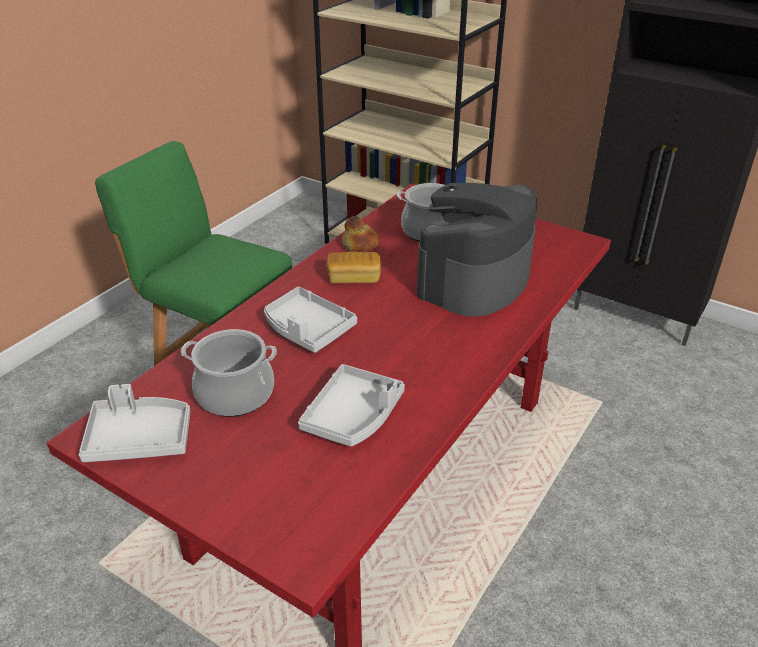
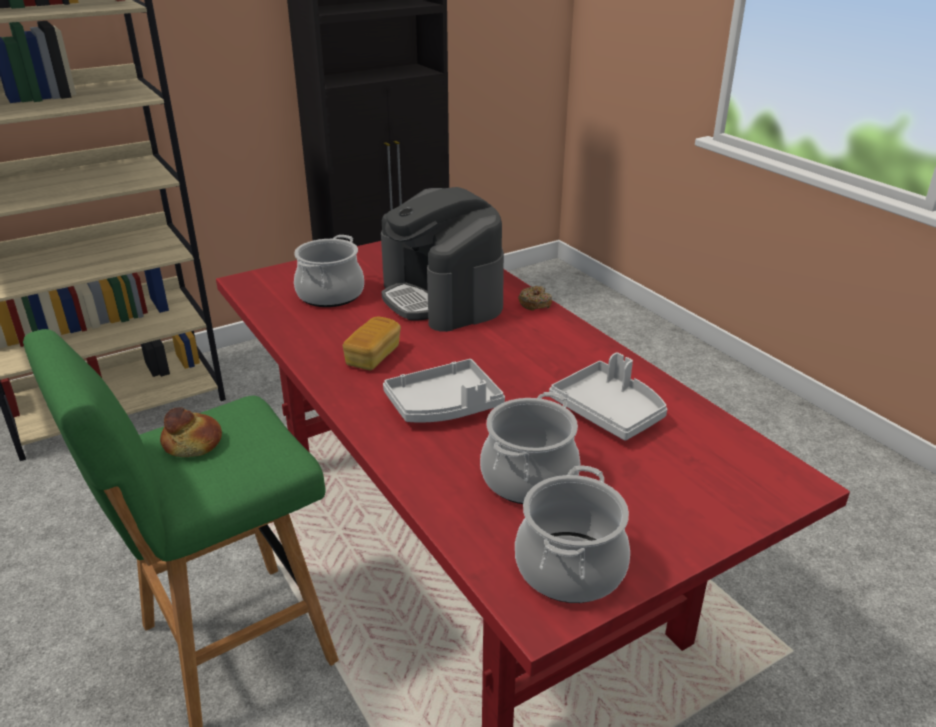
camera: 65 degrees left, 5 degrees down
(139, 438) = (569, 567): grey tray -> cooking pot
(359, 245) = (309, 337): bread -> bread (193, 444)
(511, 330) = (534, 303): none -> donut

